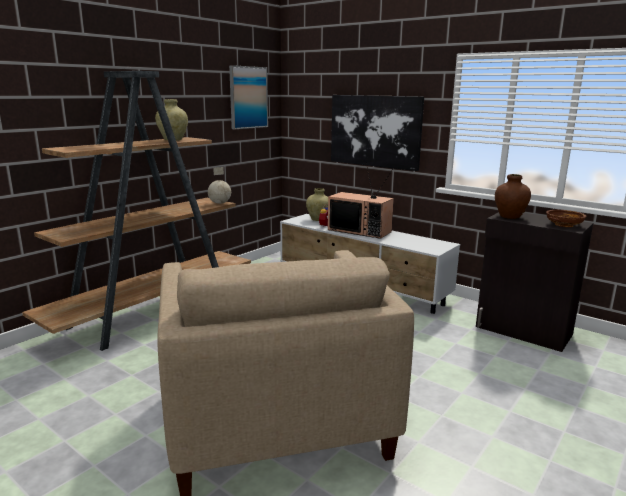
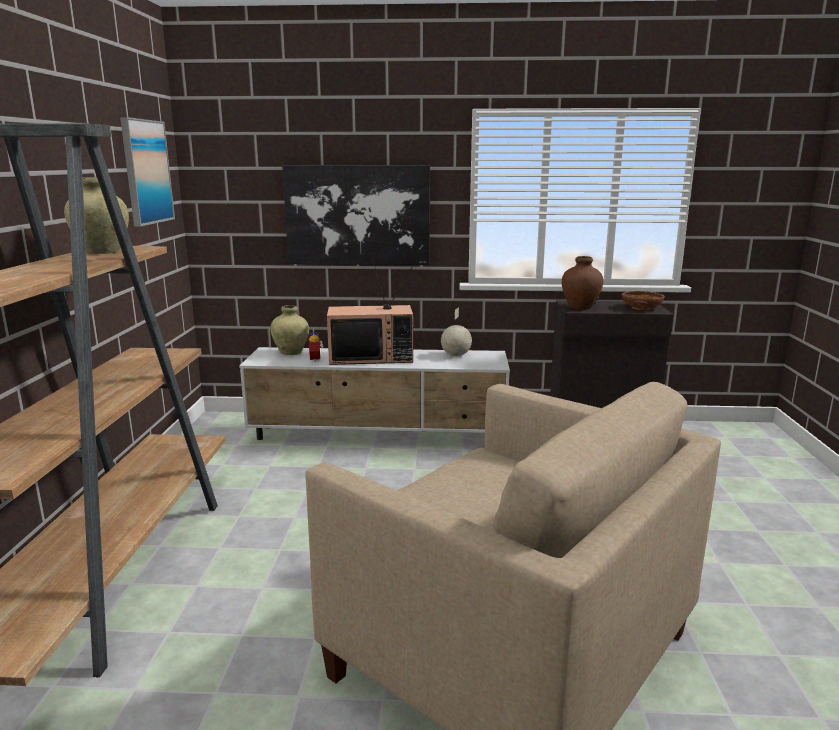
camera: 35 degrees left, 0 degrees up
(219, 203) = (176, 353): globe -> globe (455, 355)

